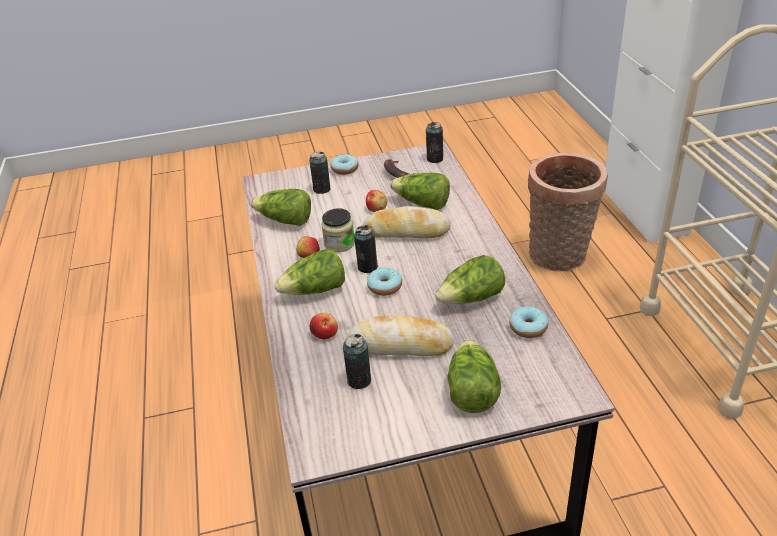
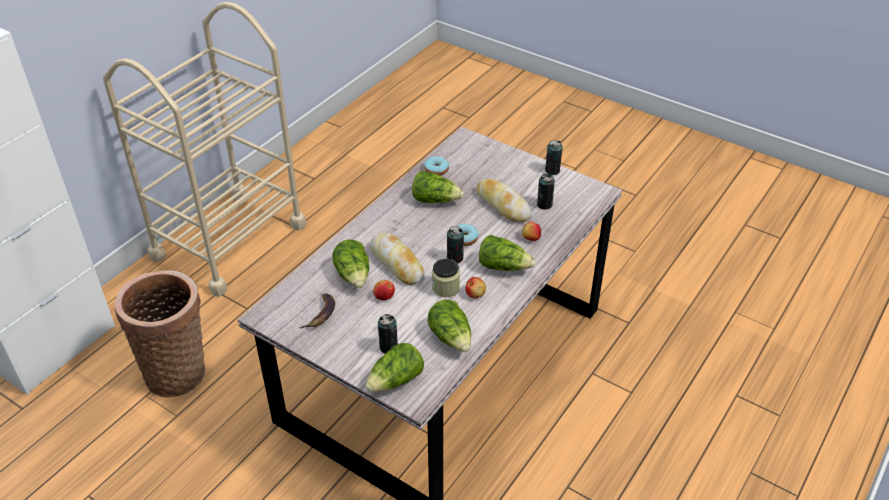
camera: 135 degrees left, 5 degrees up
(345, 169) = (343, 355): donut -> none
(435, 159) = (276, 307): can -> can (552, 170)
(471, 391) = (503, 167): lettuce -> lettuce (396, 381)

